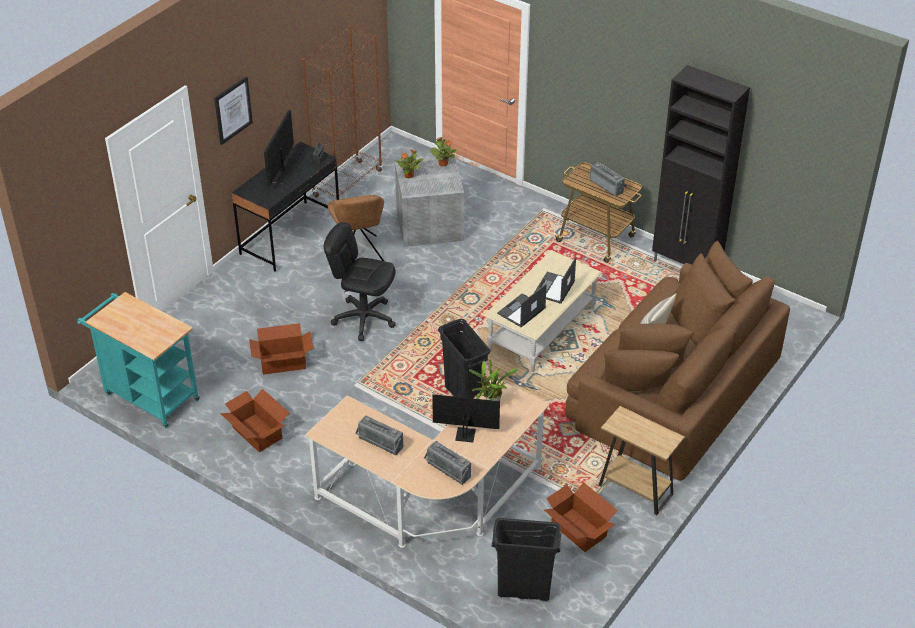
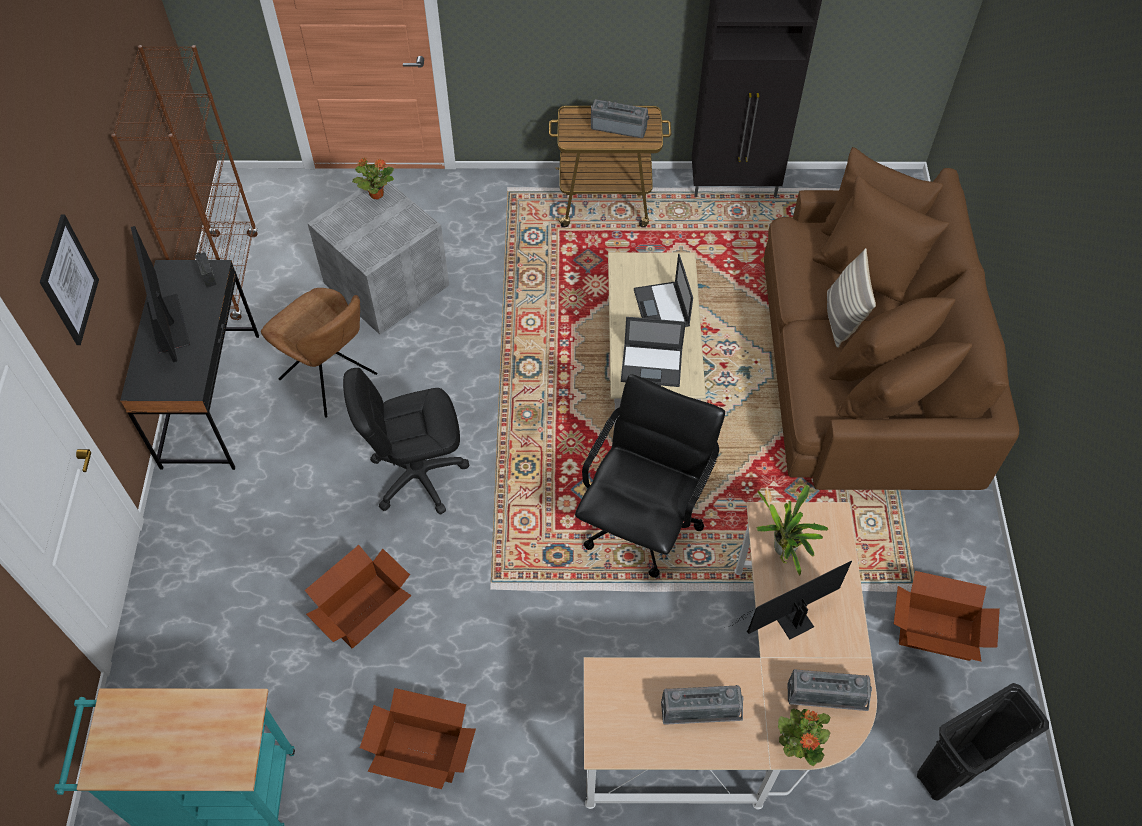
camera: 35 degrees left, 15 degrees up
(409, 175) = (346, 235): potted plant -> potted plant (798, 746)
(464, 397) = (642, 521): black trash can -> black office chair
(521, 311) = (652, 365): laptop -> laptop turned 90 degrees counterclockwise
(635, 490) = (945, 531): brown side table -> none

